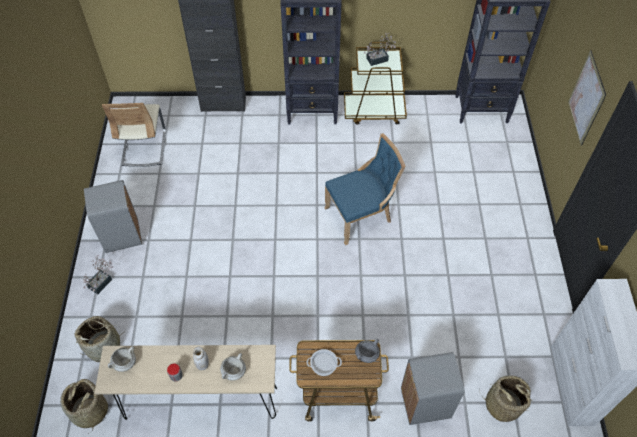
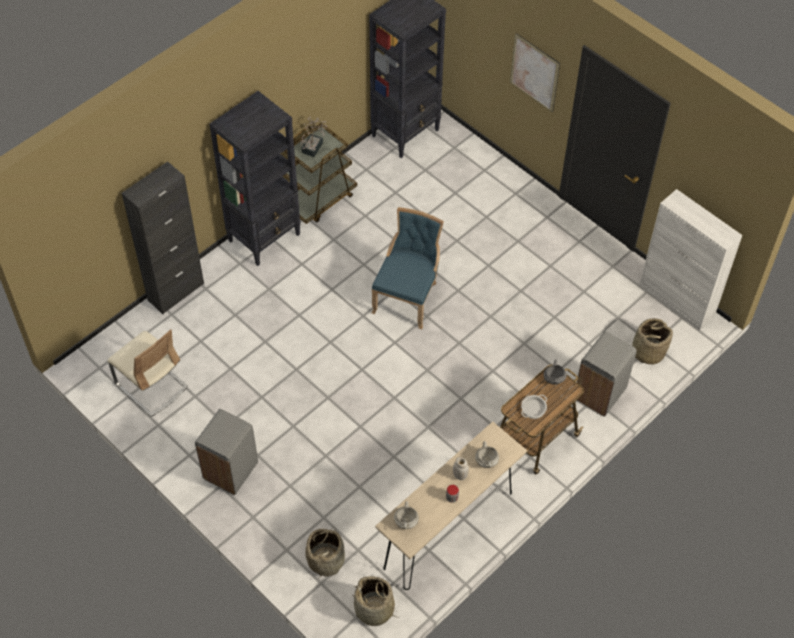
camera: 45 degrees left, 0 degrees up
(102, 281) = (261, 518): potted plant -> none

